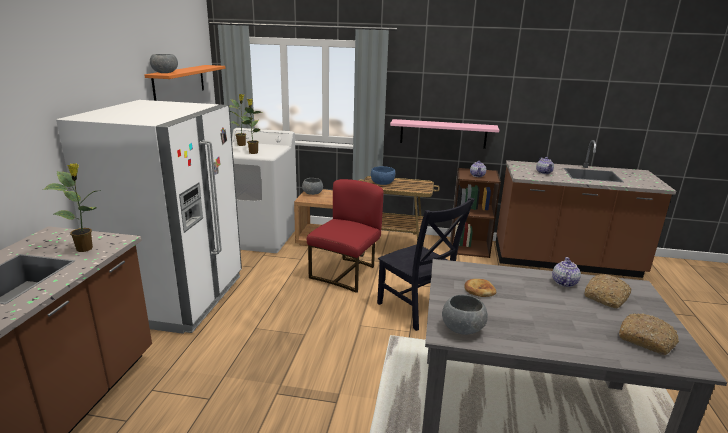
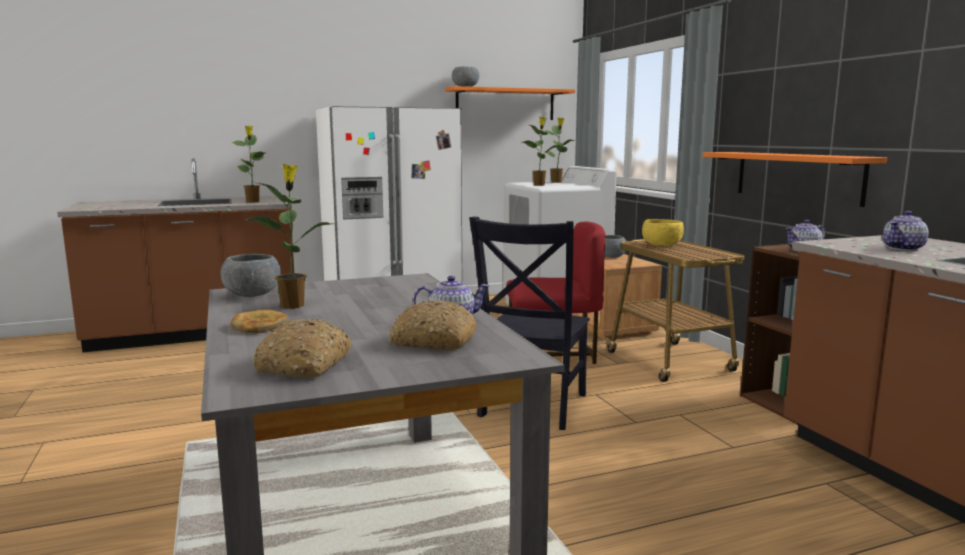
camera: 60 degrees right, 10 degrees down
(382, 183) = (661, 245): blue bowl -> yellow bowl
(443, 133) = (797, 176): pink shelf -> orange shelf
(479, 290) = (362, 292): bread -> bread (259, 326)
(504, 319) = (293, 305): none -> potted plant

